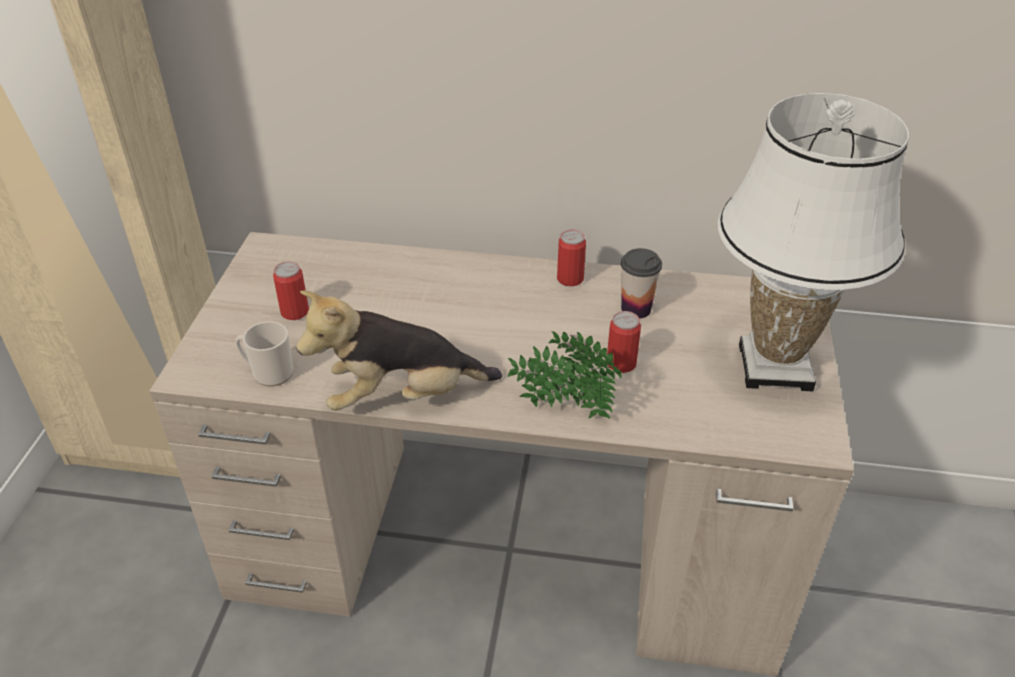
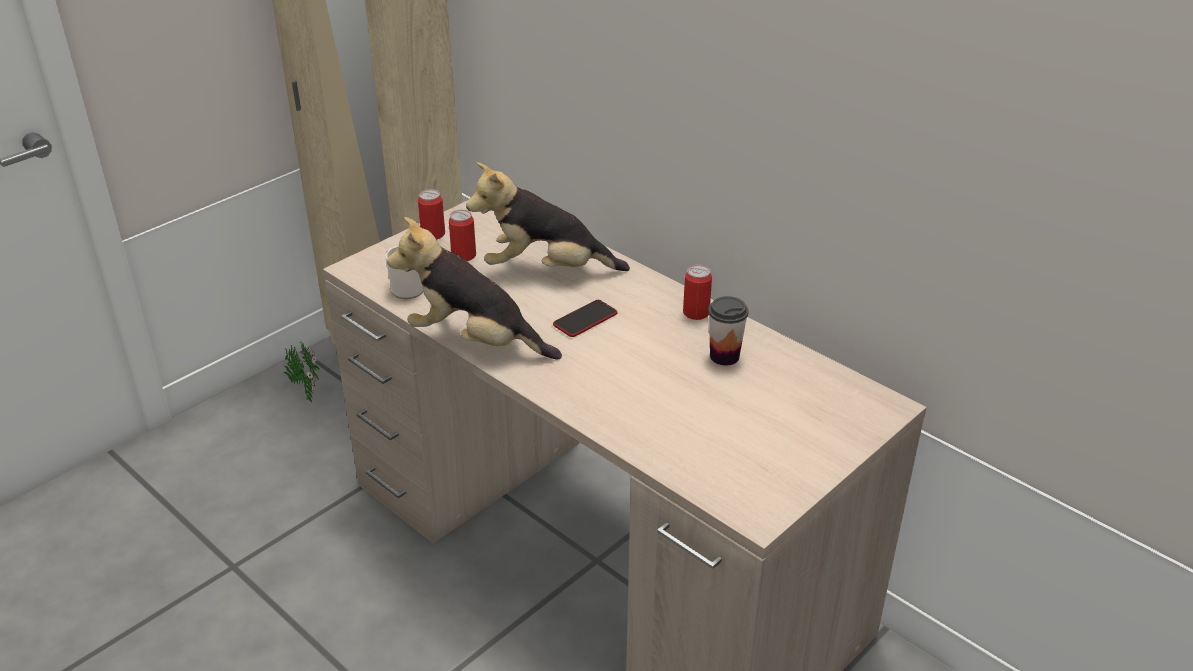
camera: 35 degrees right, 5 degrees down
(393, 293) = (546, 270): none -> plush toy
(482, 327) = (585, 319): none -> phone
(563, 407) = (582, 398): potted plant -> potted plant (305, 390)
(621, 363) = (663, 389): can -> can (433, 234)
(774, 367) = (791, 447): white table lamp -> none

